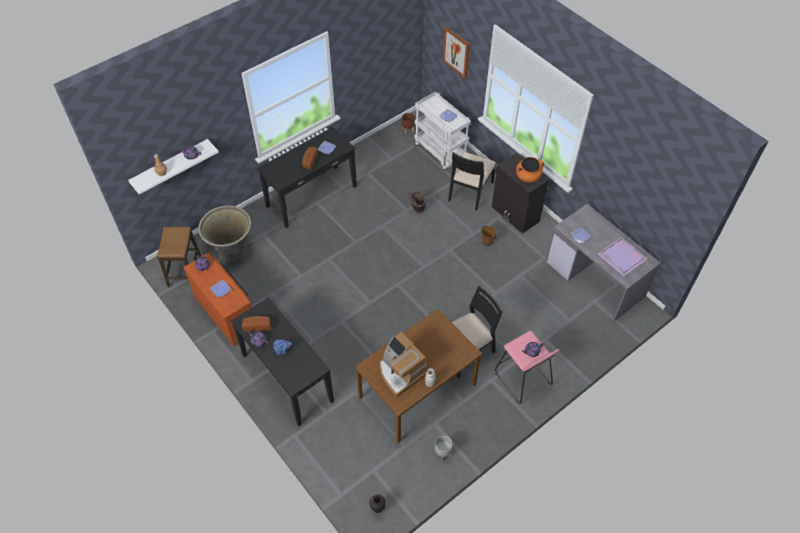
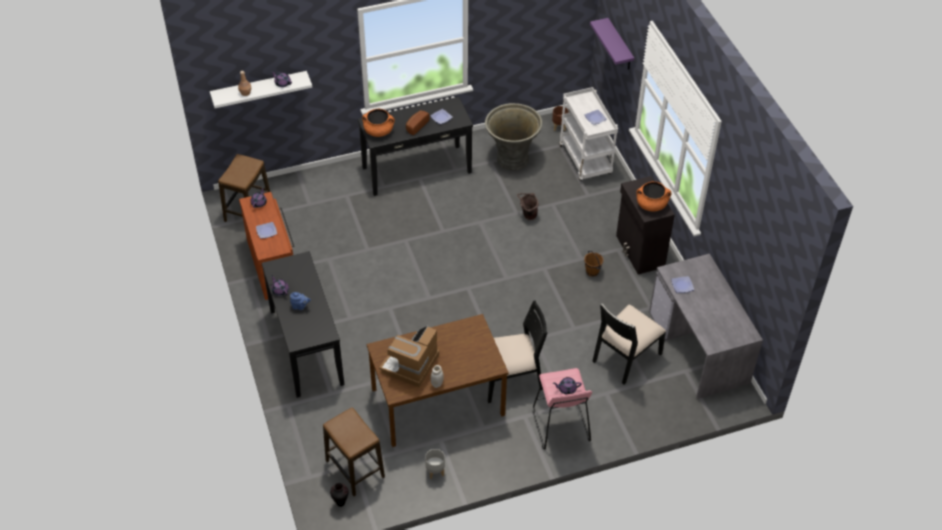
camera: 20 degrees right, 5 degrees down
(232, 253) = (305, 206): grey planter -> grey planter (512, 158)
(257, 325) = (285, 275): bread -> none
(280, 174) = (379, 131): none -> orange cooking pot
(376, 474) = (354, 469): none -> stool
(400, 373) = (410, 364): coffee machine -> coffee machine turned 45 degrees clockwise
(456, 52) = (620, 45): picture -> purple shelf
(469, 191) = (599, 212): black chair -> black chair (625, 357)
(623, 257) = (721, 321): purple tray -> none

